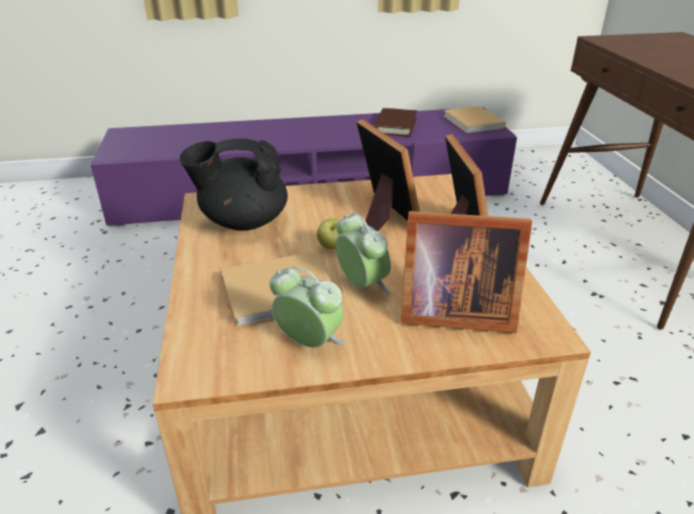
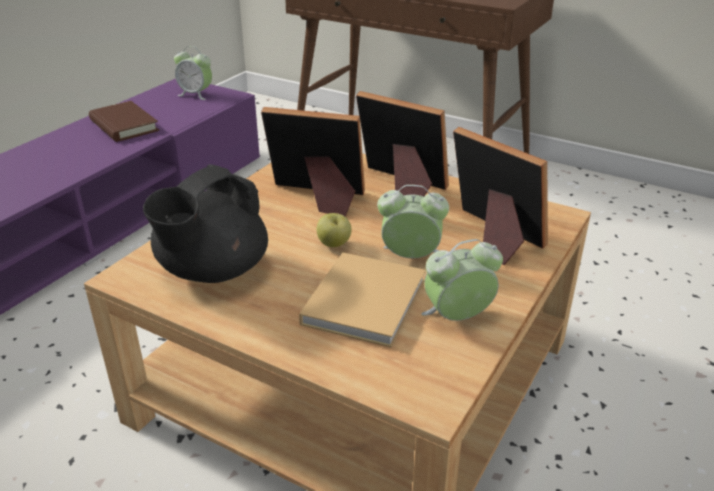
camera: 50 degrees left, 0 degrees up
(452, 311) = (493, 236): picture frame -> picture frame turned 90 degrees counterclockwise
(474, 122) = (196, 94): beige book -> alarm clock

